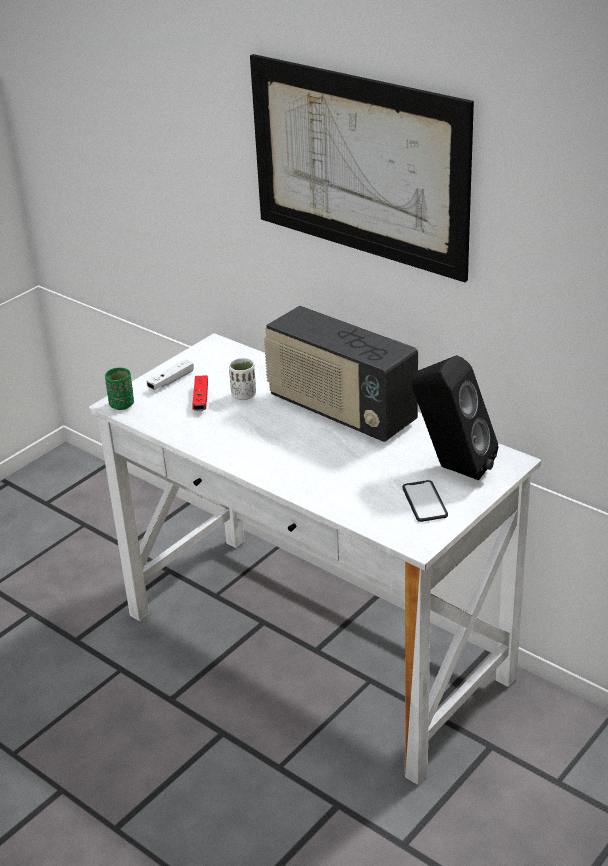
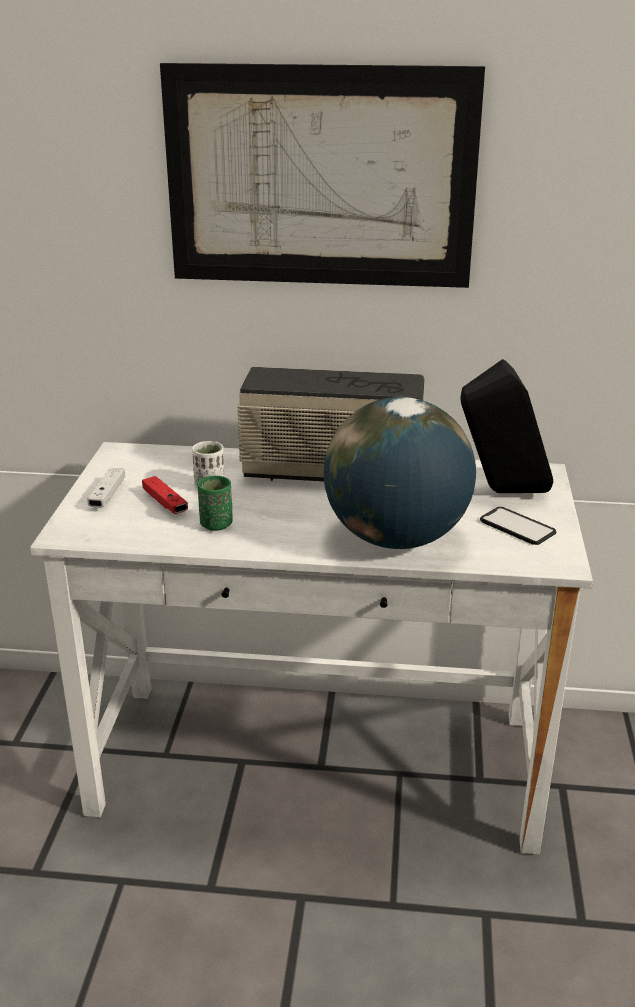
camera: 35 degrees left, 5 degrees down
(122, 405) = (73, 533): green cup -> green cup (216, 524)
(324, 480) = (397, 538): none -> globe

